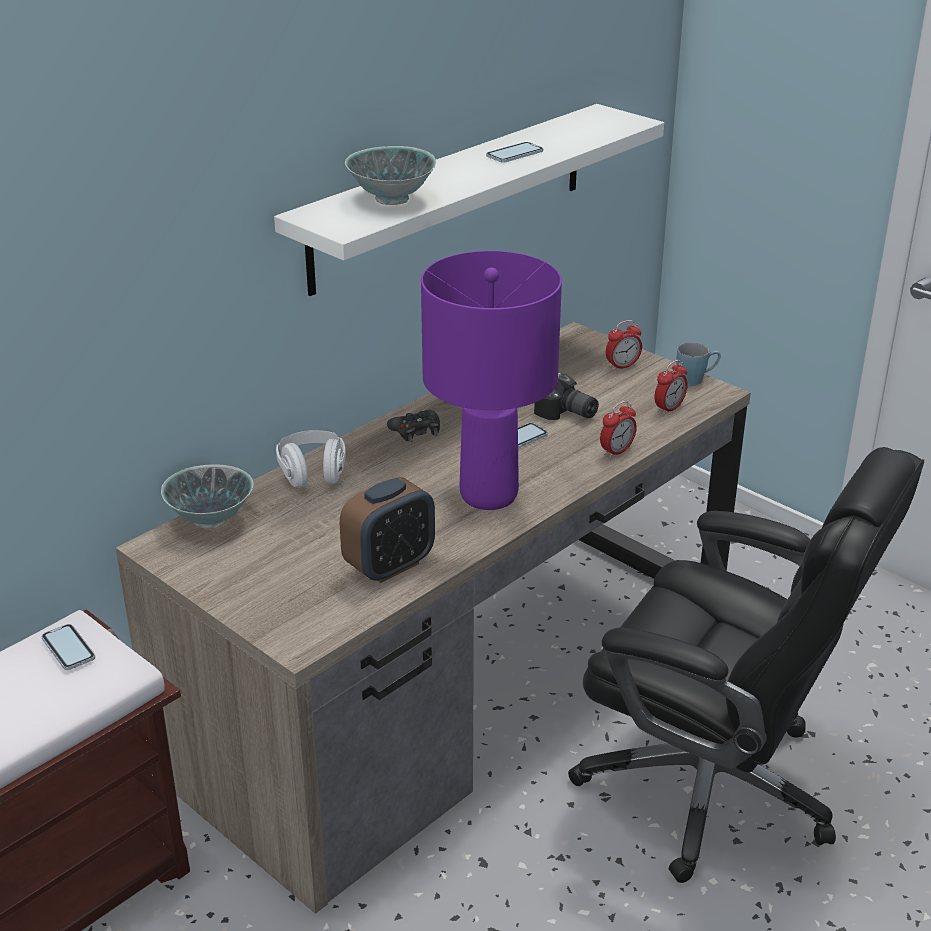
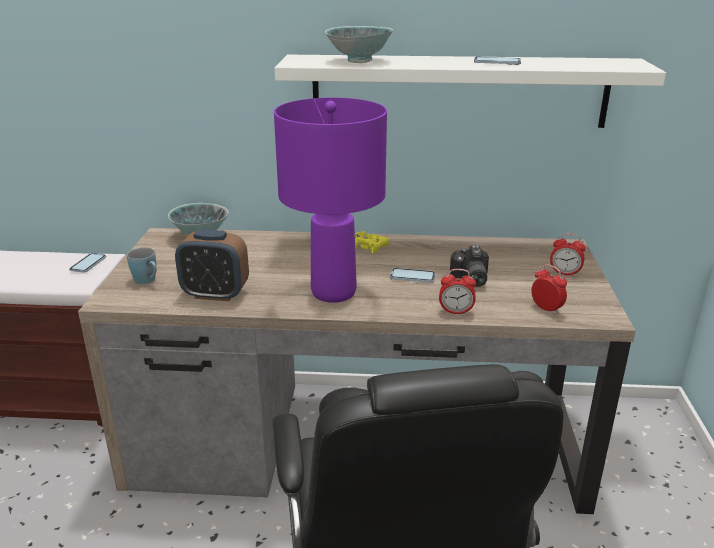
camera: 50 degrees right, 5 degrees down
(312, 473) = (281, 240): white headphones -> none
(416, 431) = (368, 247): black game controller -> yellow game controller
(669, 408) = (546, 309): alarm clock -> alarm clock turned 135 degrees counterclockwise
(696, 379) = (605, 303): blue mug -> blue mug (148, 281)

